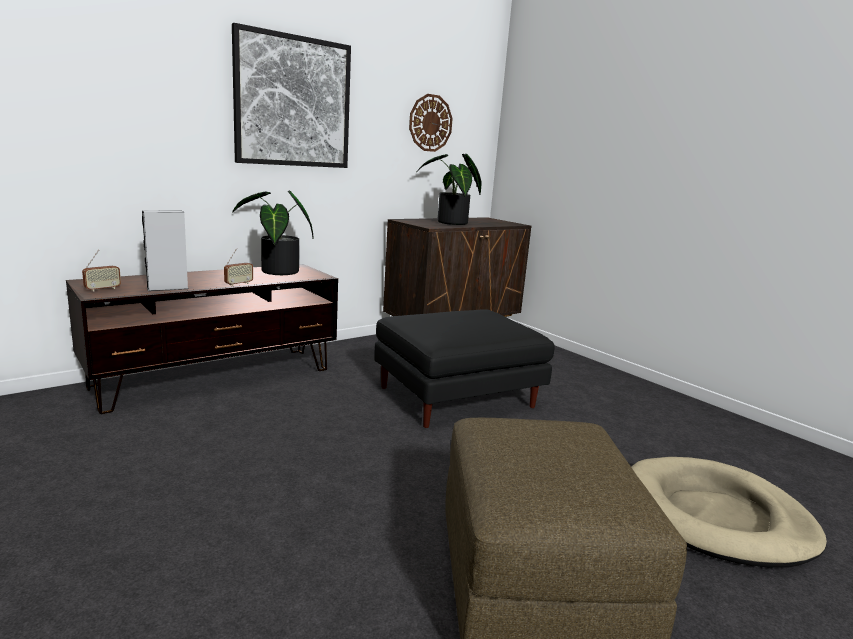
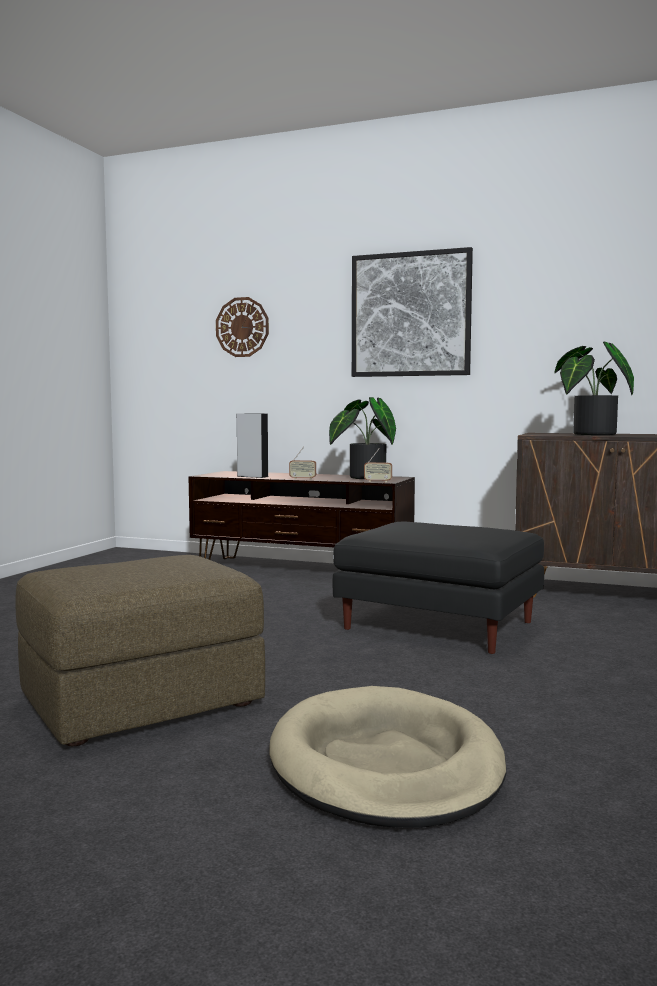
camera: 60 degrees right, 10 degrees down
(102, 289) = (219, 474): radio -> radio (378, 481)
(430, 123) = (596, 312): wall clock -> wall clock (242, 327)

